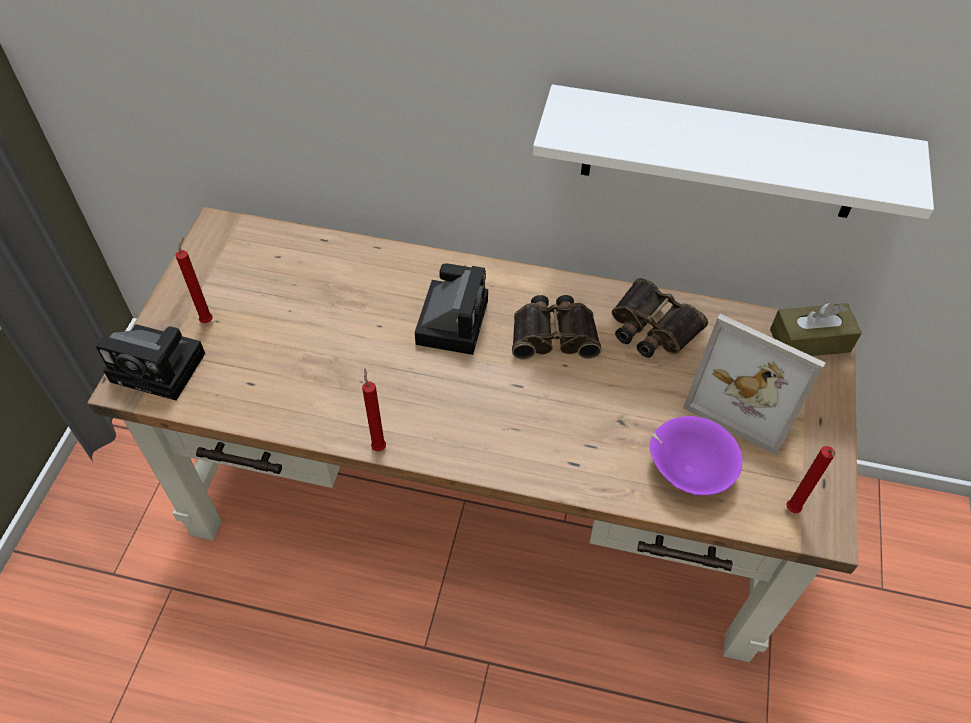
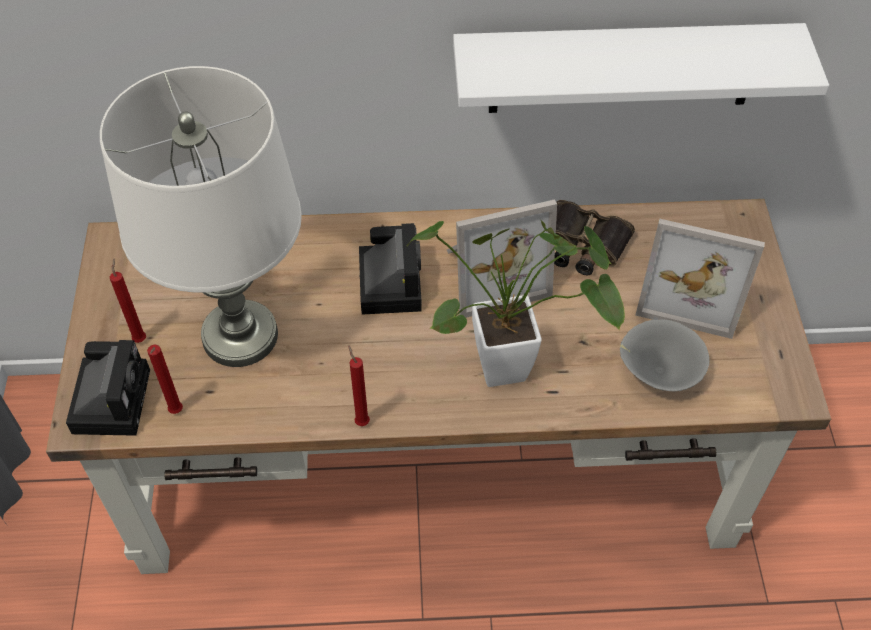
camera: 15 degrees left, 0 degrees up
(162, 367) = (111, 397): camera -> camera turned 90 degrees counterclockwise
(297, 338) = (240, 336): none -> white table lamp
(544, 431) = (515, 368): none -> potted plant
(554, 333) = (492, 272): binoculars -> picture frame
(688, 469) = (657, 371): purple bowl -> grey bowl
(792, 511) = (761, 386): red candle -> red candle (176, 413)
(810, 340) = (730, 225): brown tissue box -> none

